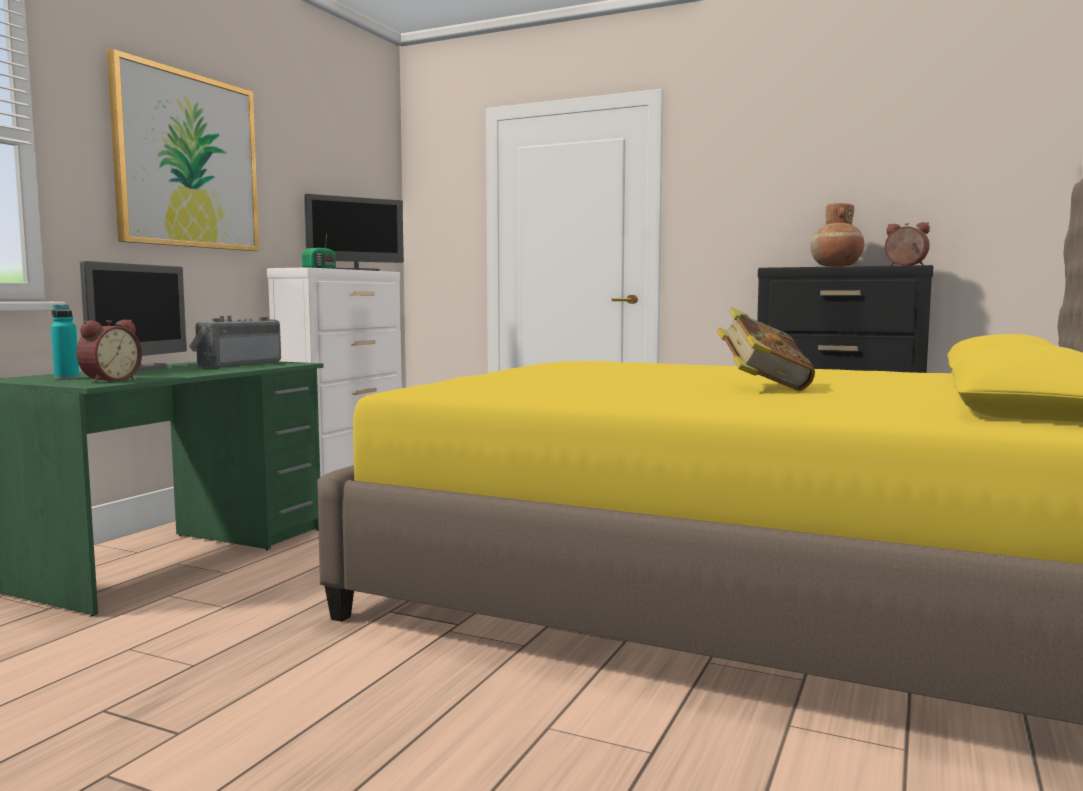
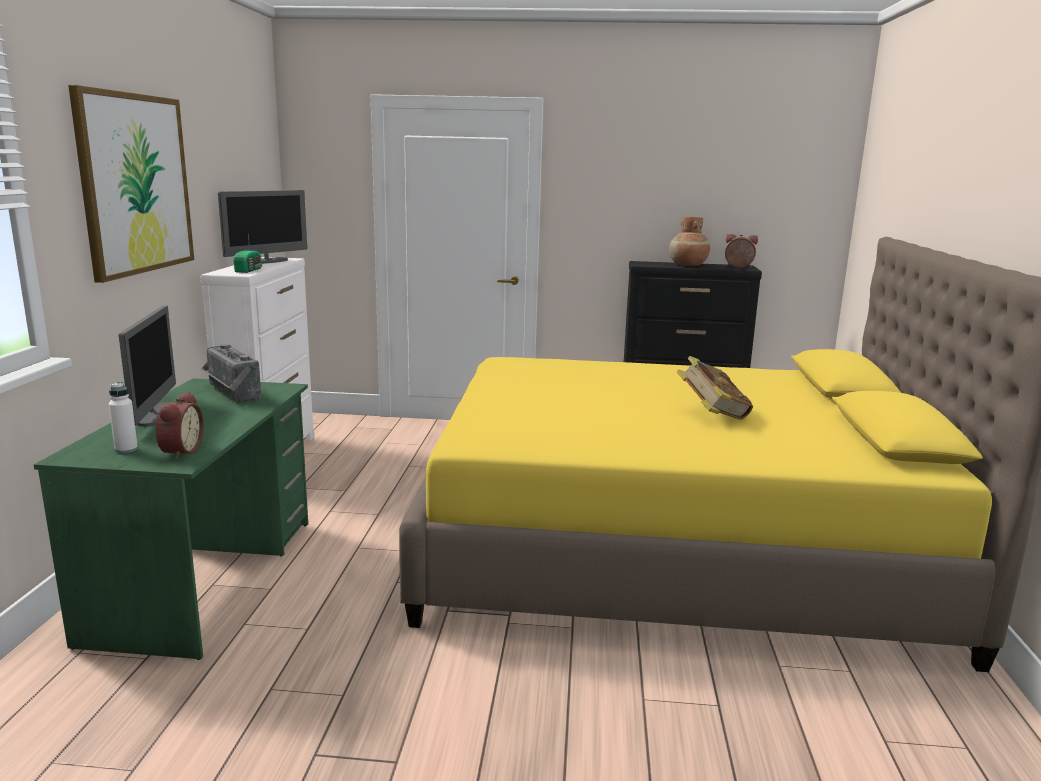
camera: 20 degrees left, 10 degrees up
(67, 378) = (126, 449): turquoise bottle -> white bottle
(237, 364) = (230, 393): radio -> radio turned 45 degrees counterclockwise

